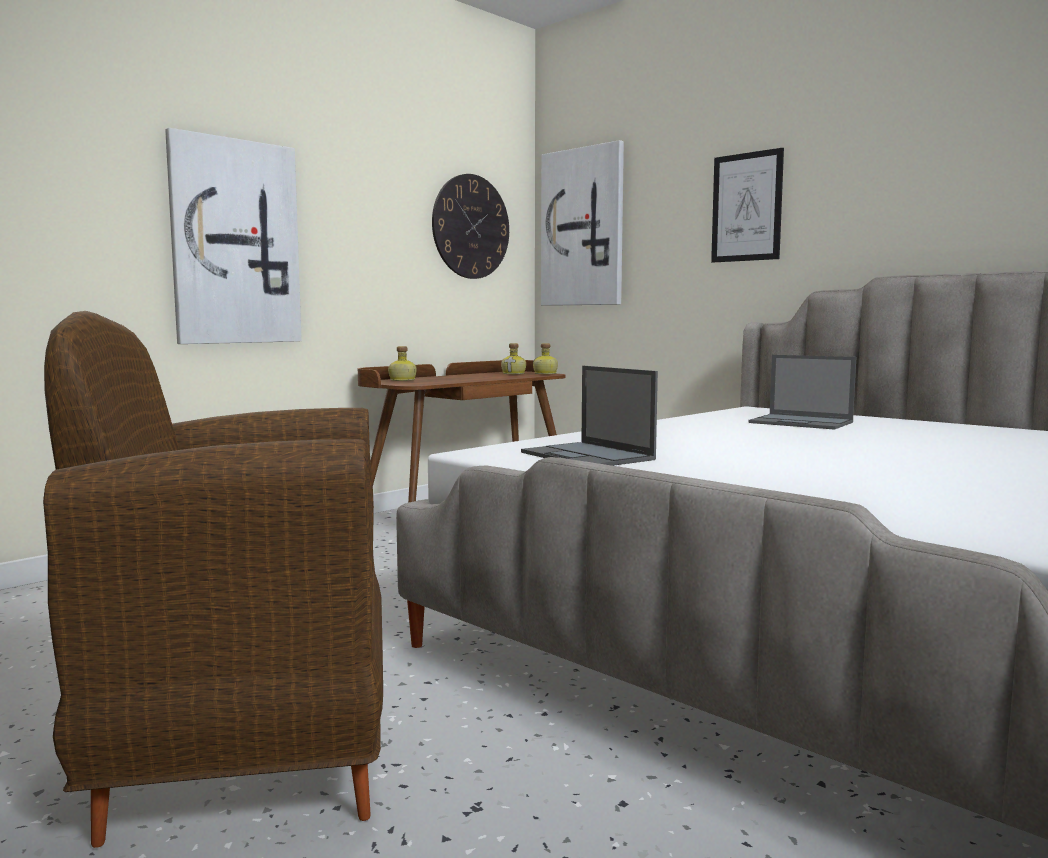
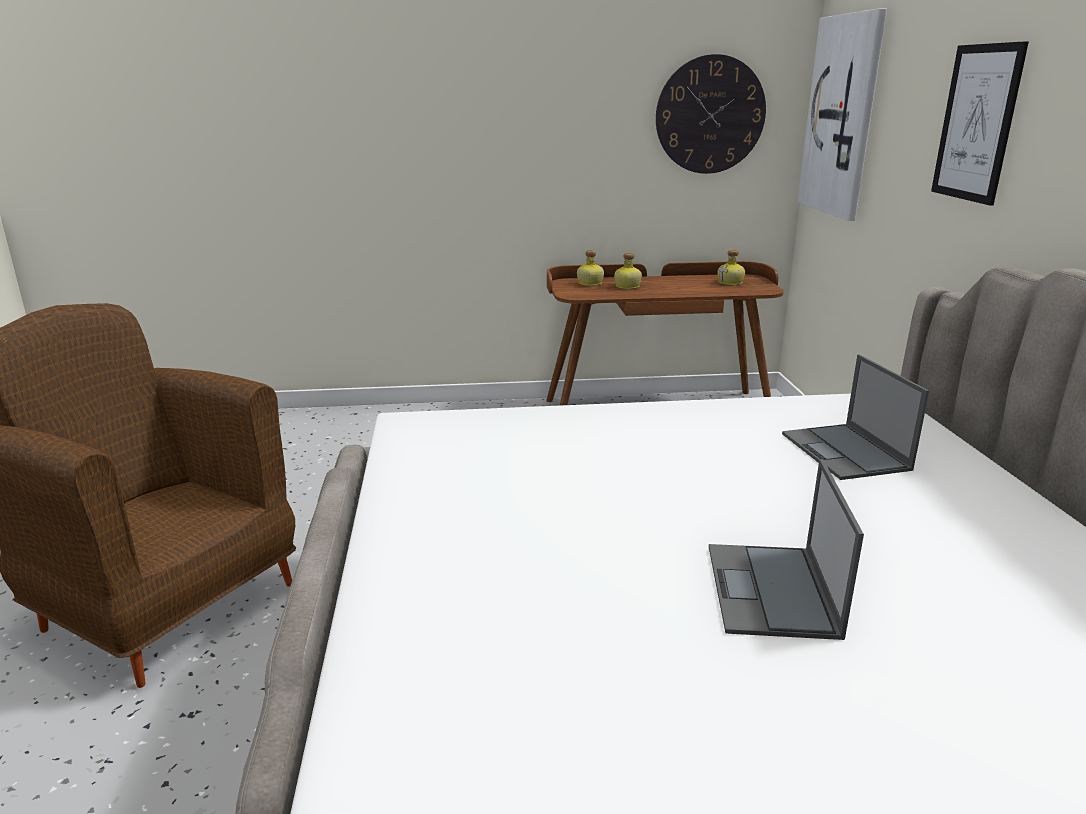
camera: 40 degrees right, 15 degrees up
(235, 242) = (433, 153): picture -> none
(545, 374) = (761, 288): bottle -> bottle (627, 287)
(588, 456) = (463, 456): laptop -> laptop (772, 591)

